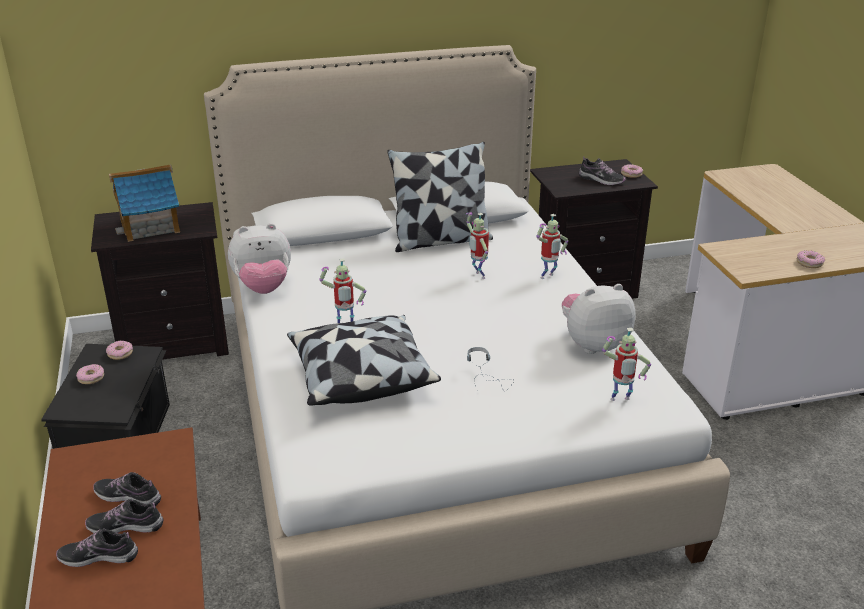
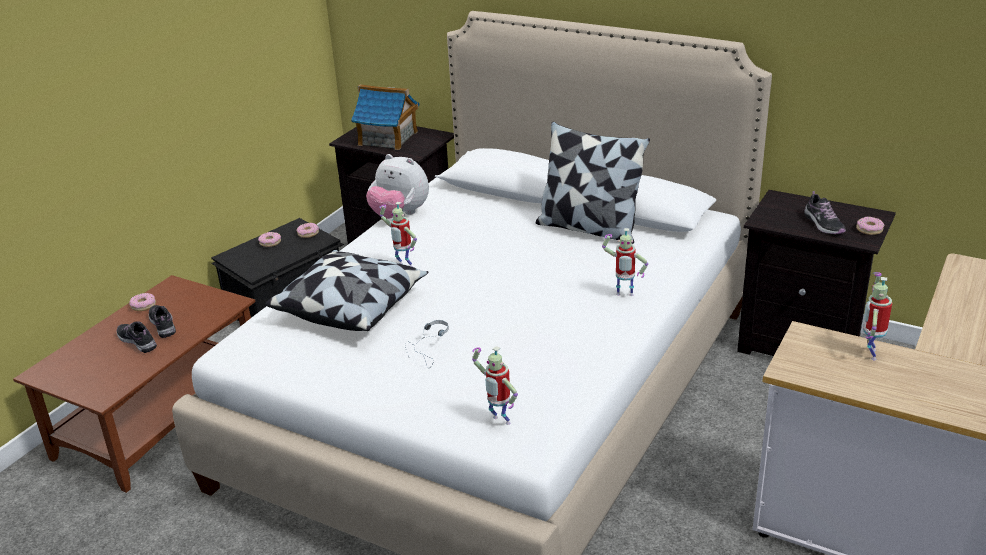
camera: 45 degrees right, 0 degrees up
(99, 557) = (103, 351): shoe -> none
(478, 275) = (567, 269): toy robot -> toy robot (870, 353)
(593, 344) = (561, 367): plush toy -> none
(809, 263) = (882, 390): donut -> donut (143, 305)

